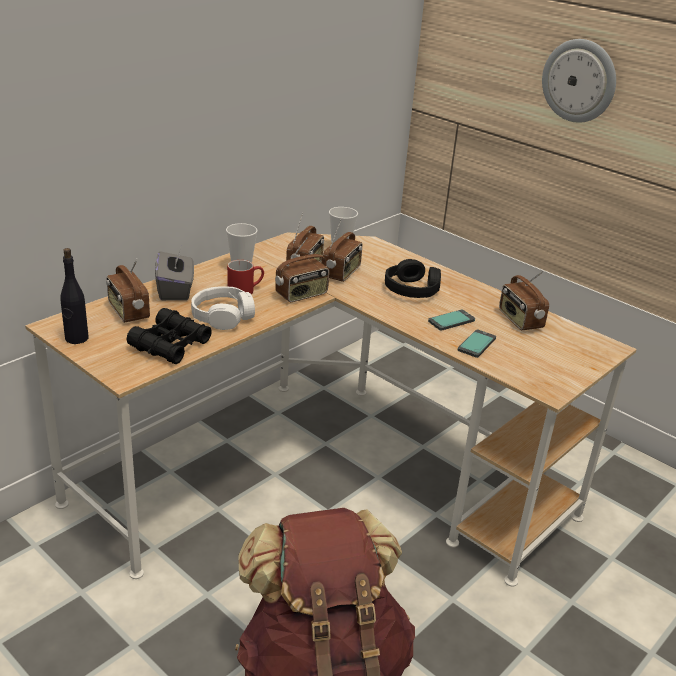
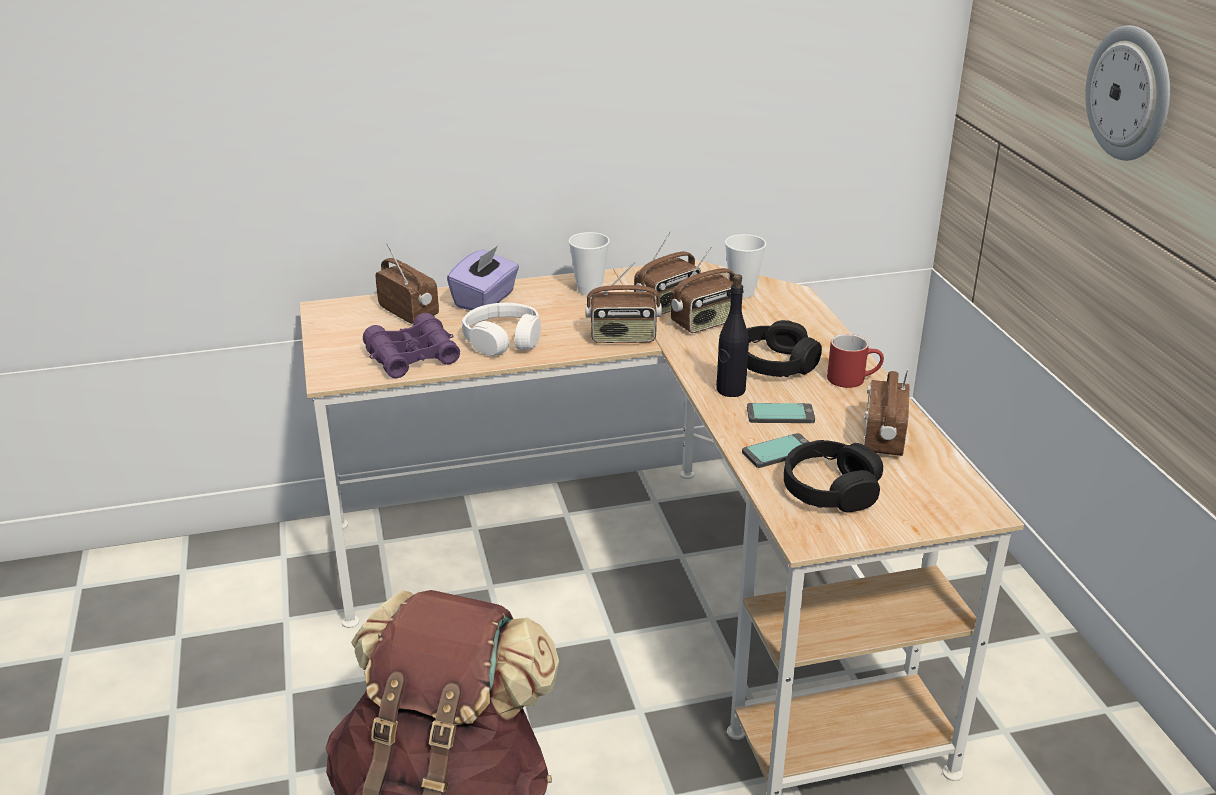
camera: 35 degrees right, 0 degrees up
(76, 338) = (330, 327): black bottle -> black bottle (730, 390)
(128, 312) = (409, 312): radio -> radio turned 135 degrees clockwise
(170, 345) = (412, 357): black binoculars -> purple binoculars
(175, 290) = (485, 300): grey tissue box -> purple tissue box
(245, 290) = (563, 317): red mug -> red mug (853, 378)
(528, 358) = (830, 489): none -> black headphones

